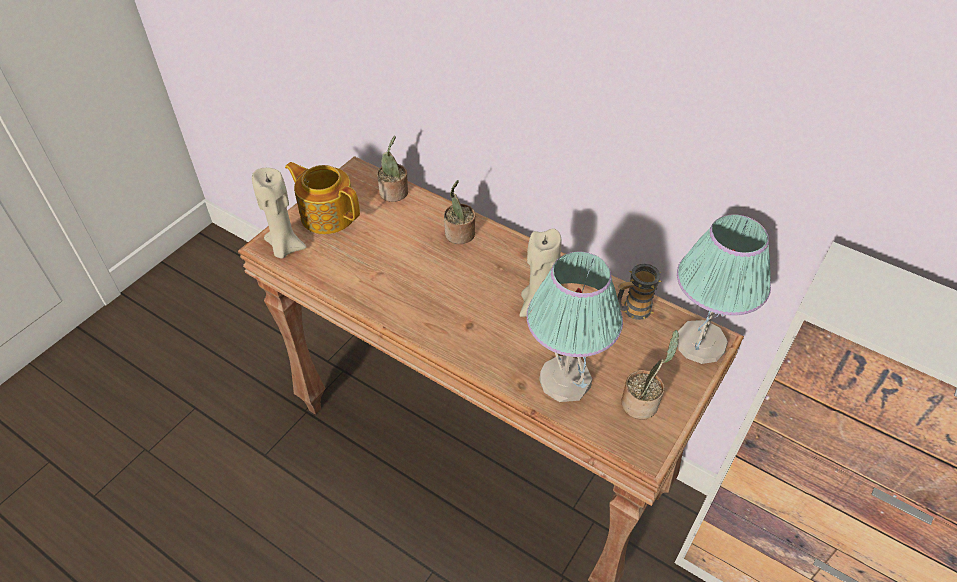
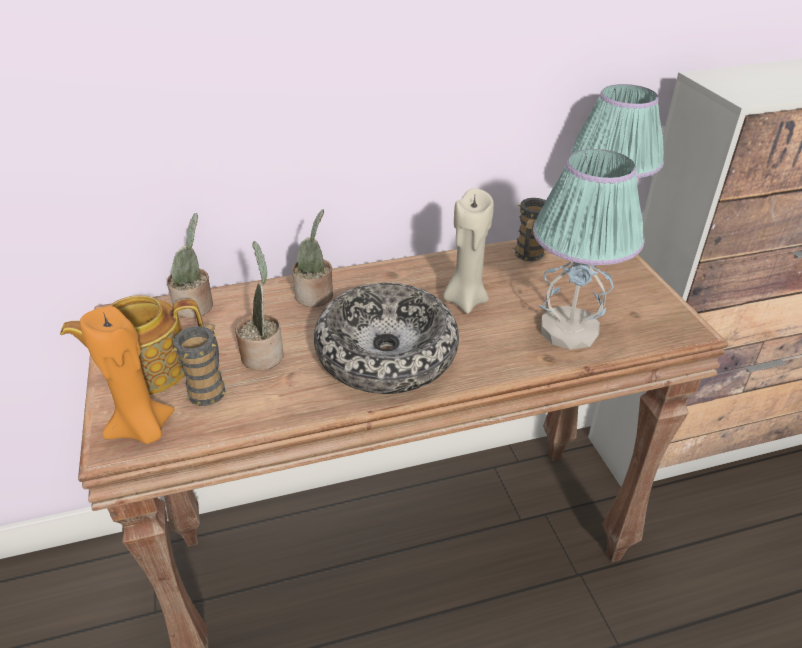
camera: 50 degrees left, 10 degrees down
(285, 248) = (143, 430): beige candle -> orange candle
(337, 248) = (210, 387): none -> mug
(441, 302) = (386, 353): none -> bowl
(642, 402) = (632, 303): potted plant -> potted plant (263, 354)

